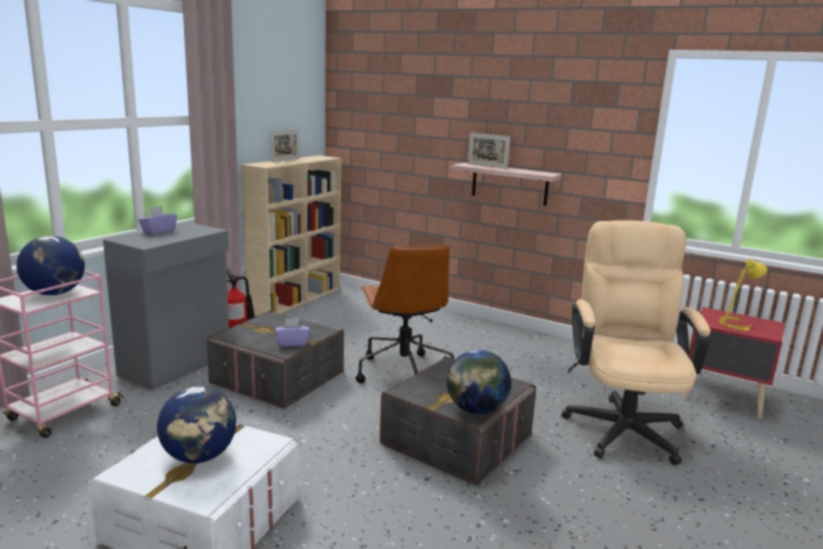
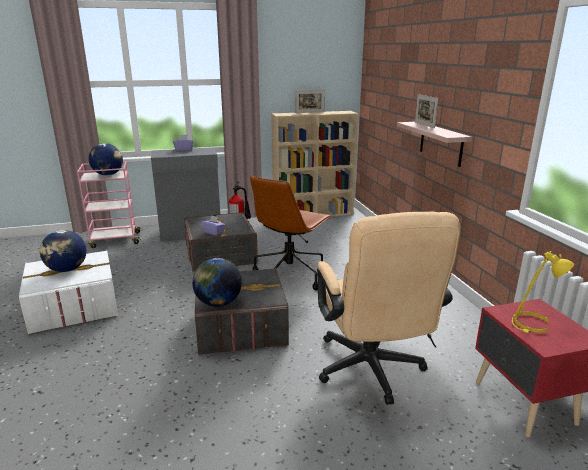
camera: 45 degrees right, 5 degrees up
(622, 424) = (372, 372): beige office chair -> beige office chair turned 120 degrees clockwise

